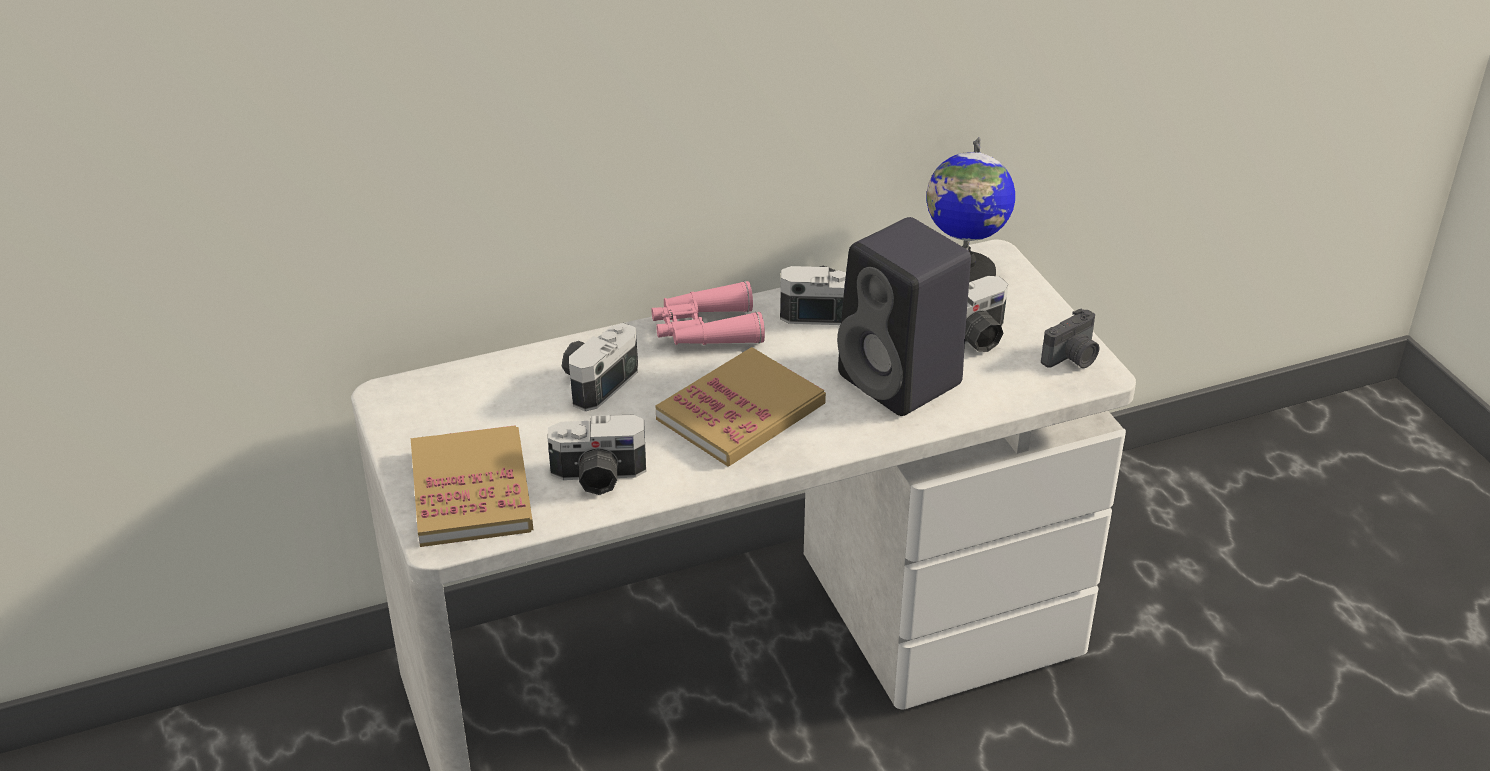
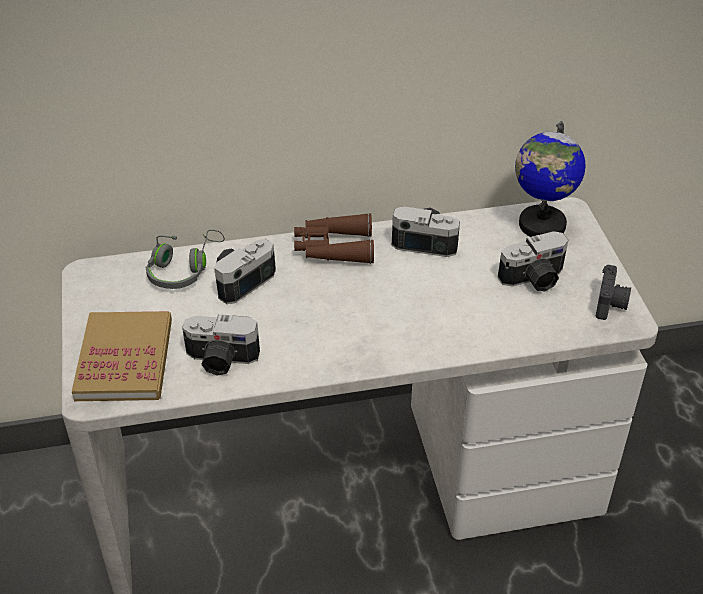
camera: 10 degrees right, 5 degrees up
(515, 375) = (183, 268): none -> grey headphones
(705, 330) = (333, 248): pink binoculars -> brown binoculars
(741, 412) = (342, 319): book -> none
(903, 381) = (473, 308): black speaker -> none
(1072, 358) = (611, 304): camera -> camera turned 45 degrees counterclockwise

